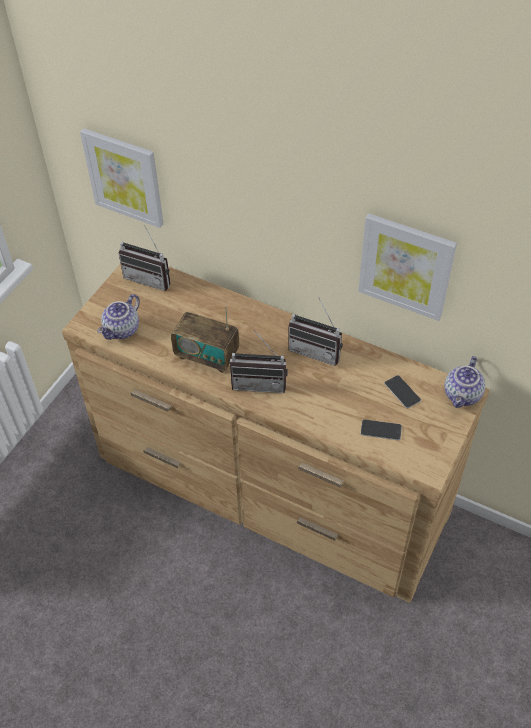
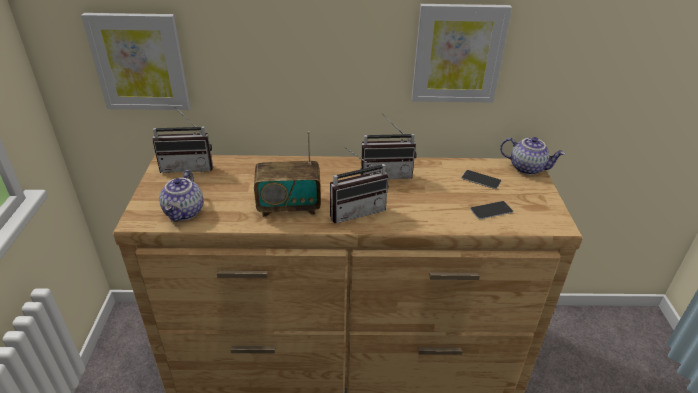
camera: 30 degrees left, 15 degrees down
(463, 395) = (527, 168): teapot -> teapot turned 60 degrees counterclockwise

